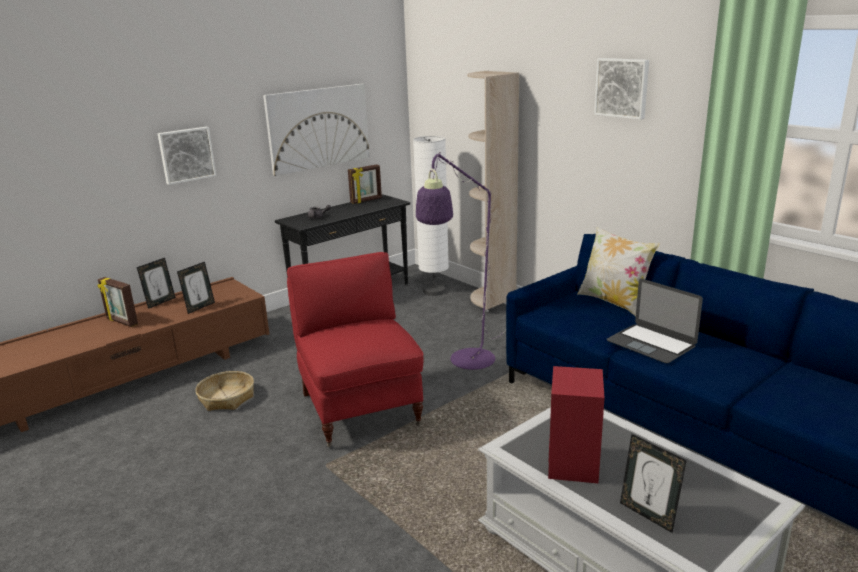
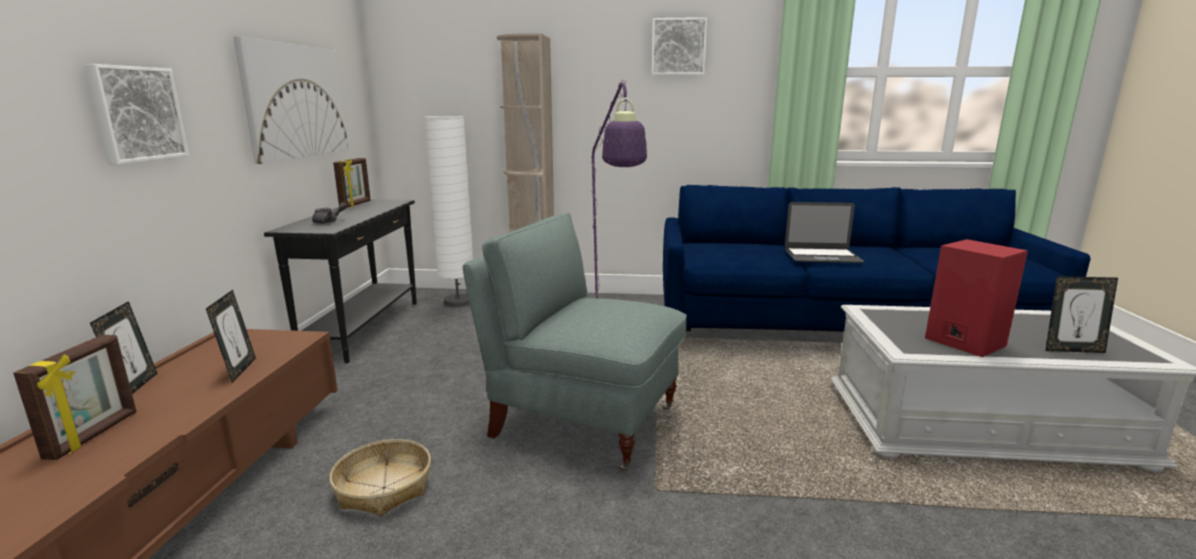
camera: 45 degrees left, 5 degrees down
(121, 322) = (94, 435): picture frame -> picture frame turned 75 degrees counterclockwise
(360, 409) = (582, 421): red armchair -> grey armchair
(614, 302) = (733, 241): pillow -> none

